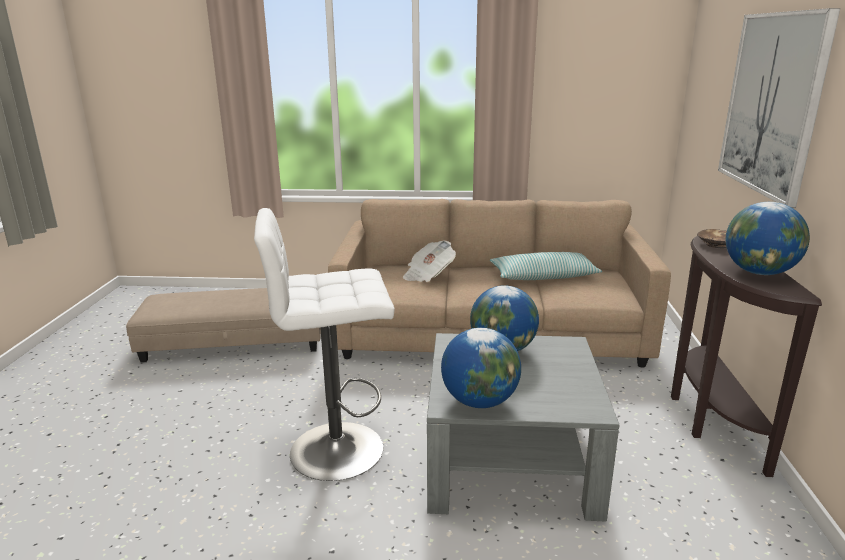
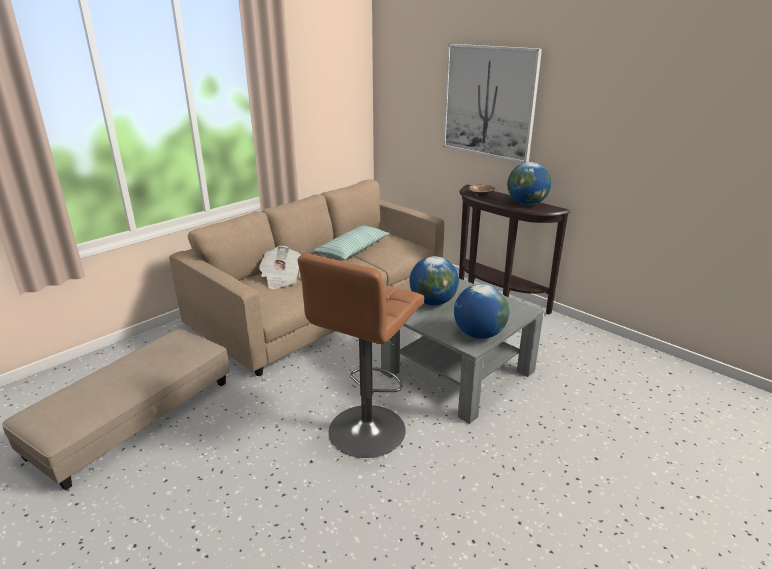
camera: 50 degrees left, 5 degrees up
(335, 450) = (366, 431): white stool -> brown stool

